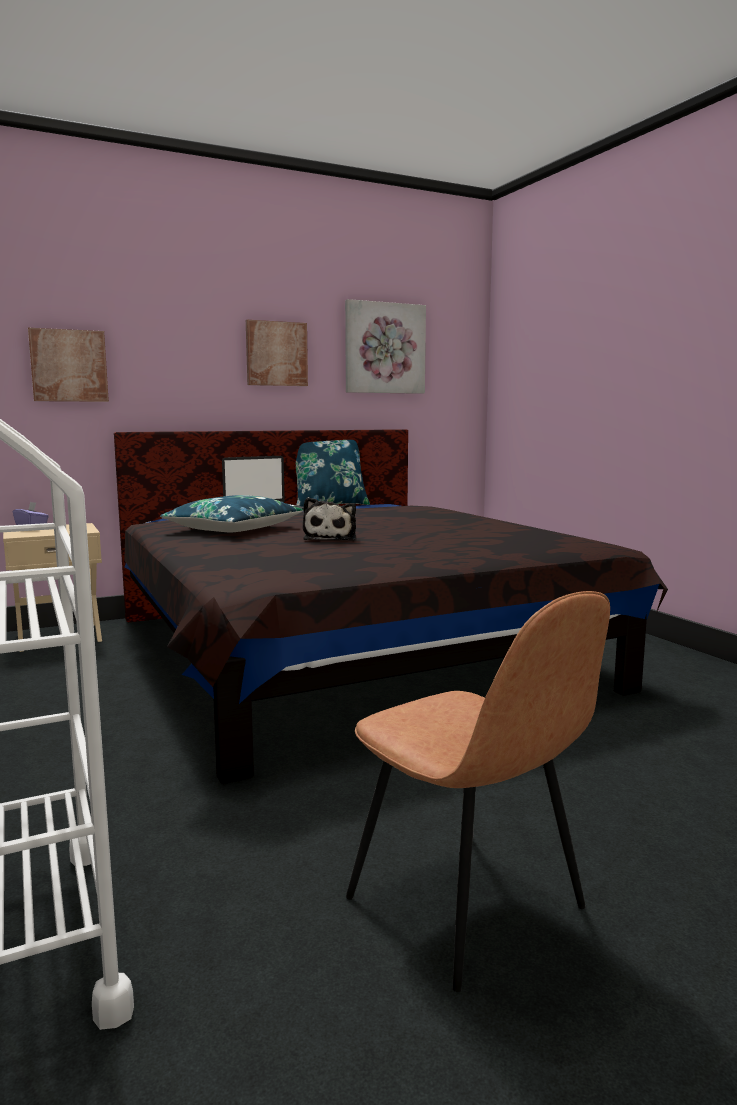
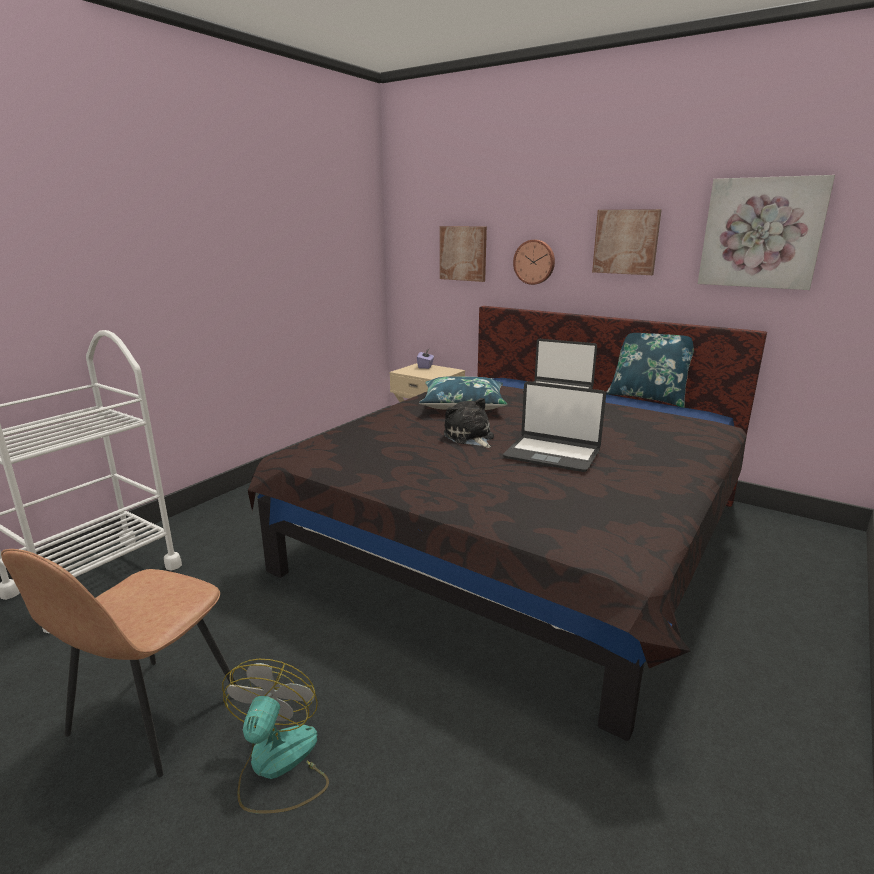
camera: 60 degrees right, 10 degrees up
(176, 375) = (534, 262): none -> wall clock
(331, 538) = (469, 437): plush toy -> plush toy turned 90 degrees clockwise
(415, 530) = (552, 454): none -> laptop
(601, 829) = (278, 766): none -> fan

